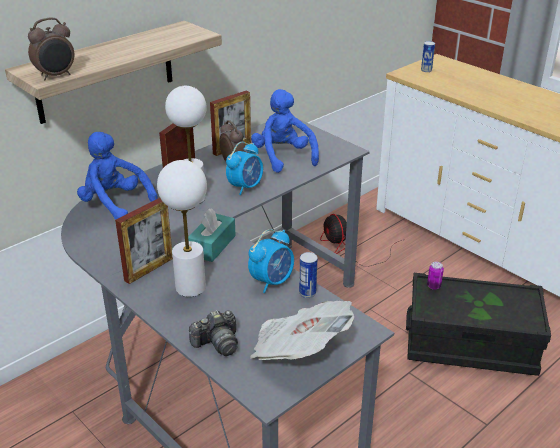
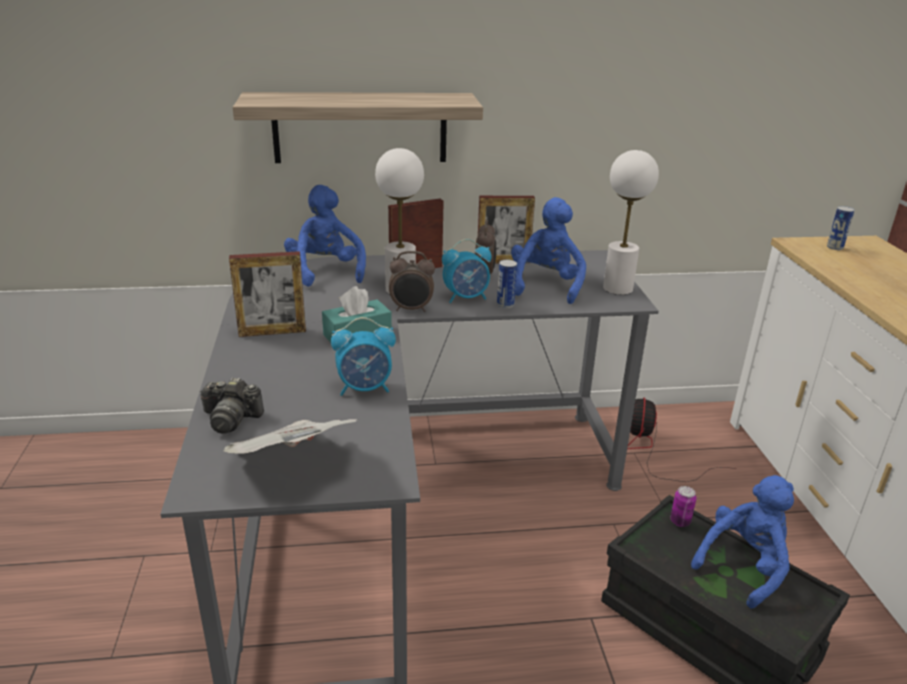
camera: 35 degrees right, 5 degrees down
(56, 76) = (266, 102): alarm clock -> alarm clock (411, 309)
(190, 287) = (283, 361): white table lamp -> white table lamp (617, 288)
(307, 293) = (384, 415): can -> can (505, 305)
(484, 296) = (744, 566): none -> blue plush toy

